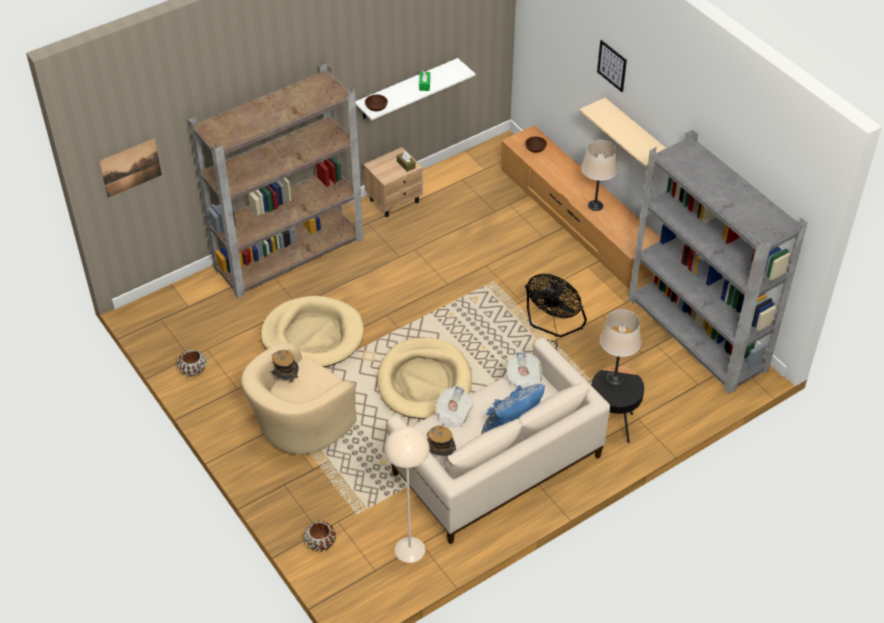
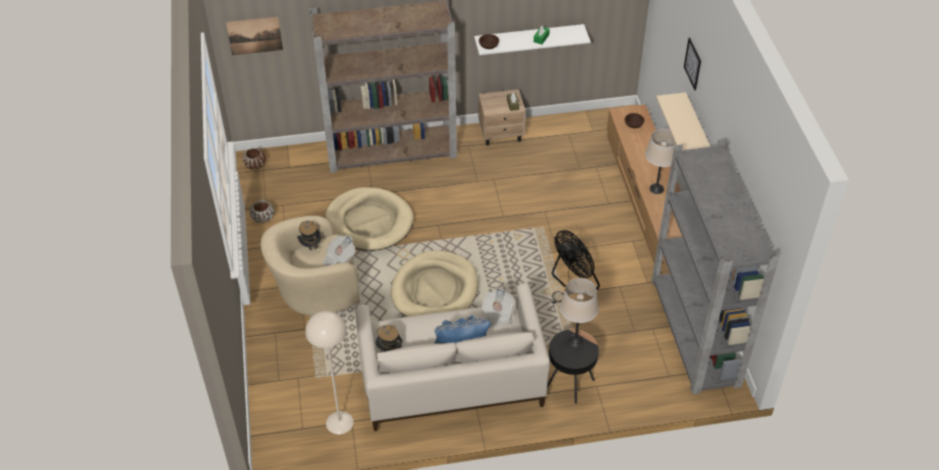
camera: 25 degrees right, 0 degrees up
(320, 542) = (274, 389): brown planter -> brown planter (255, 164)
(452, 415) = (420, 322): newspaper -> newspaper (339, 258)

